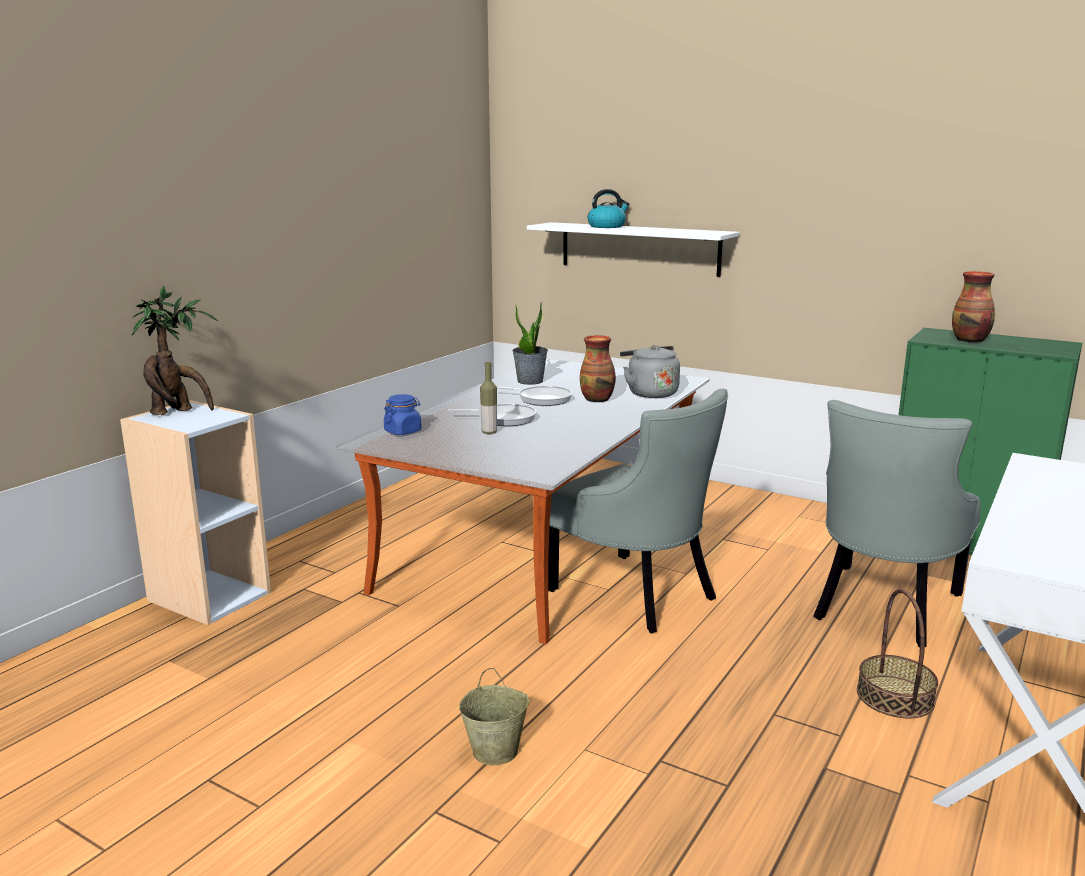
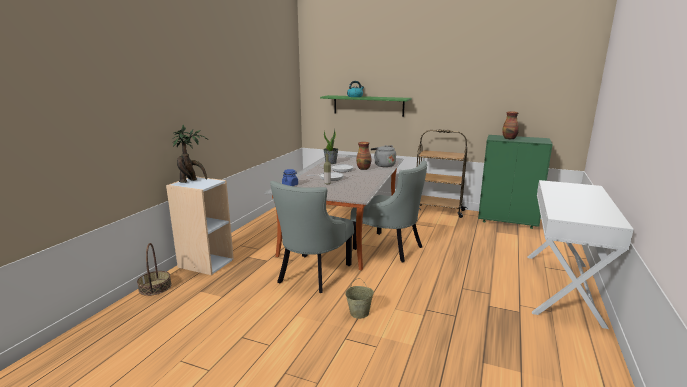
camera: 10 degrees left, 0 degrees up
(639, 248) = (368, 105): white shelf -> green shelf
(793, 509) = (438, 211): none -> brown cart
(884, 604) = (487, 244): grey chair -> grey chair (314, 273)
(895, 696) = (504, 277): basket -> basket (155, 287)

